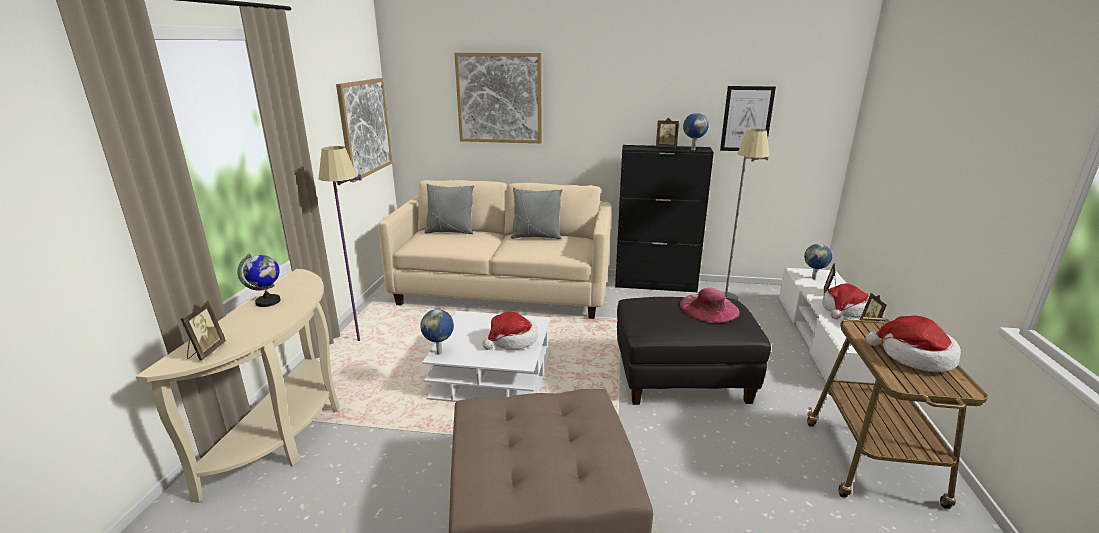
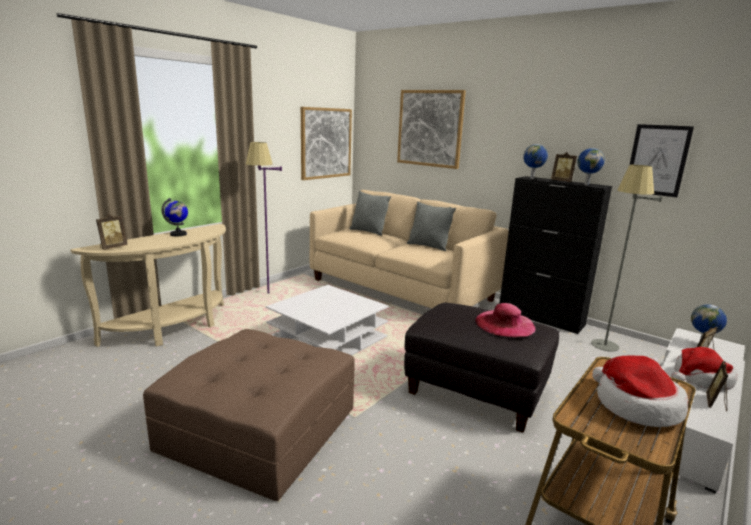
camera: 30 degrees right, 5 degrees down
(440, 353) = (283, 304): globe -> globe (532, 178)
(512, 340) = (340, 311): hat -> none

